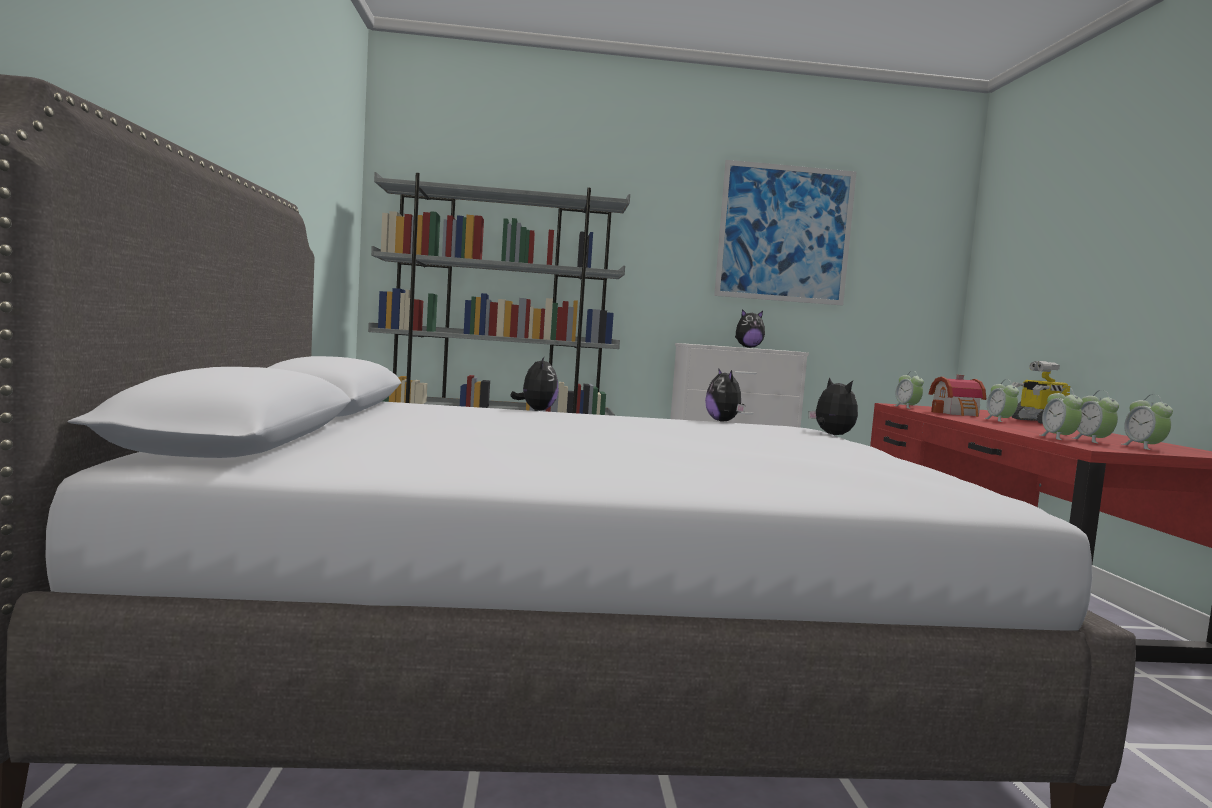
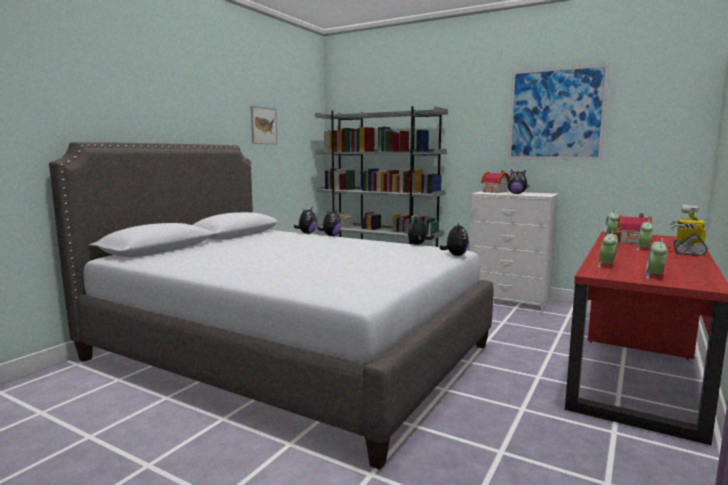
camera: 35 degrees right, 5 degrees up
(305, 175) = (263, 125): none -> picture
(476, 406) = (307, 233): none -> plush toy
(705, 344) = (494, 192): none -> toy house
(1092, 441) = (630, 269): alarm clock -> none

